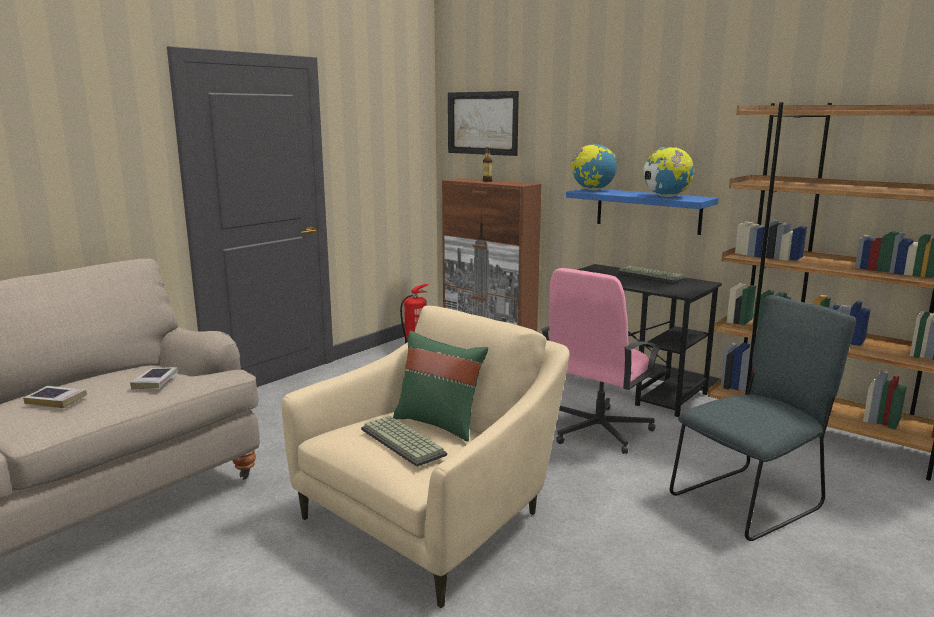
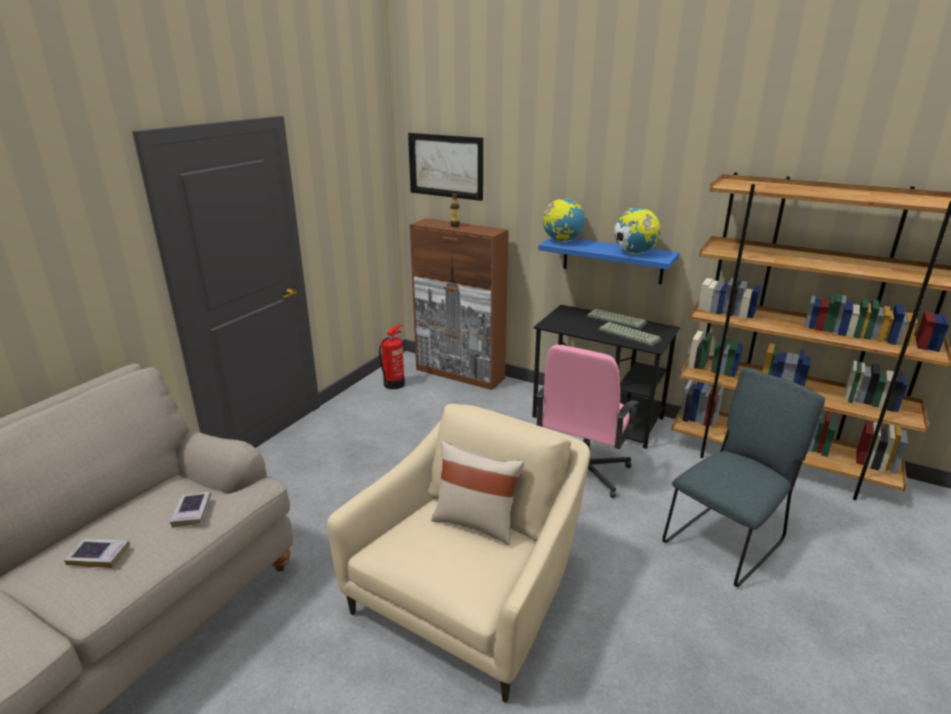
camera: 10 degrees left, 10 degrees up
(404, 442) = (453, 554): keyboard -> keyboard (630, 335)
(439, 423) = (476, 523): green pillow -> beige pillow

